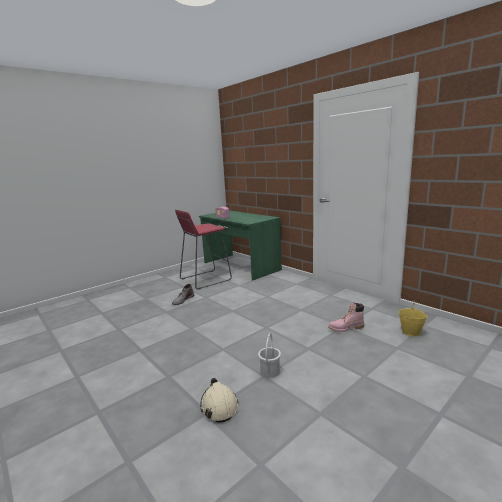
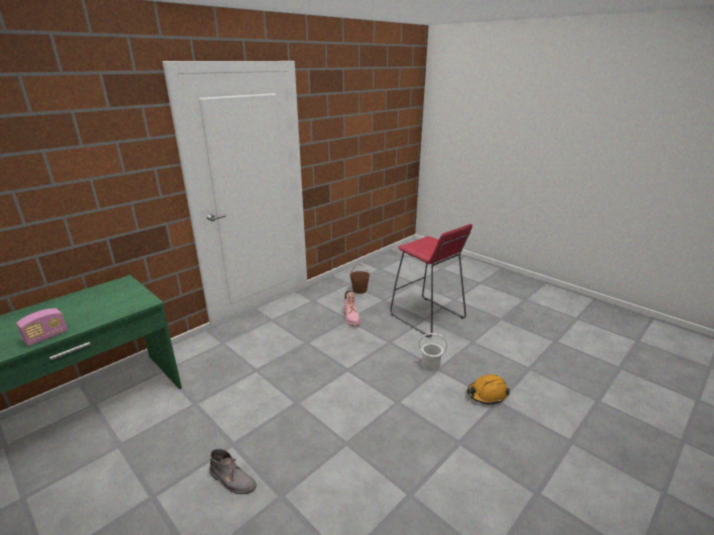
camera: 95 degrees left, 10 degrees up
(205, 279) = (131, 461): red stool -> red stool (427, 317)
(219, 406) = (487, 394): beige hard hat -> orange hard hat
(411, 332) = (360, 290): yellow bucket -> brown bucket

